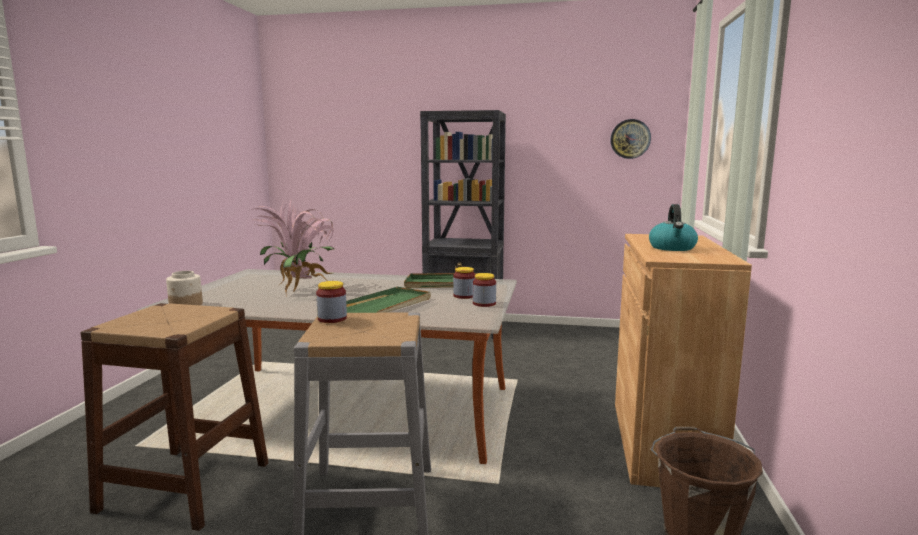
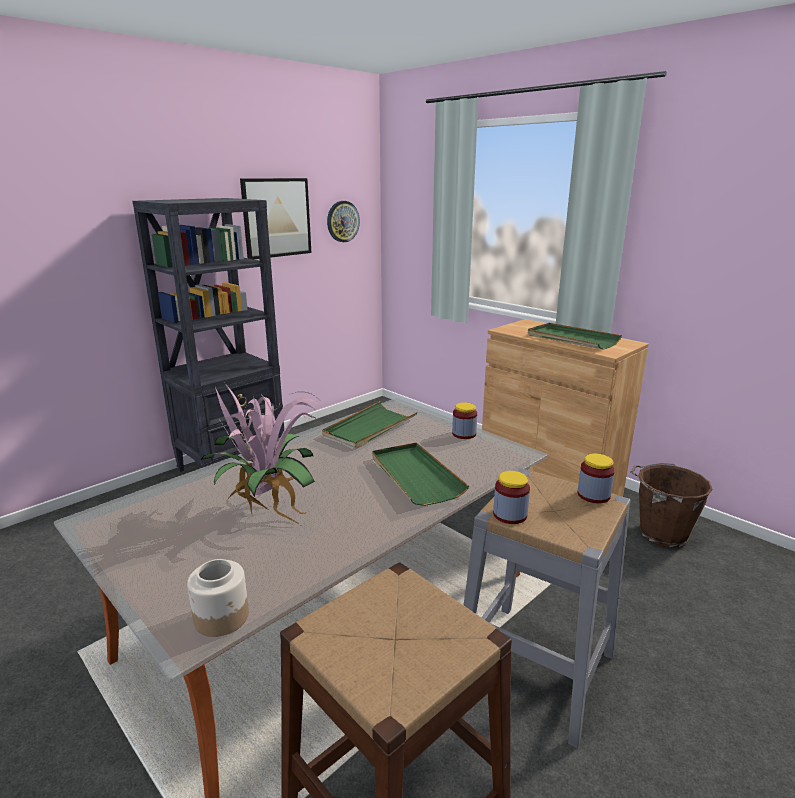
camera: 55 degrees left, 10 degrees up
(464, 296) = (426, 433): jar -> jar (593, 495)
(554, 132) = (276, 218): none -> picture
(672, 248) = (571, 339): kettle -> green tray

